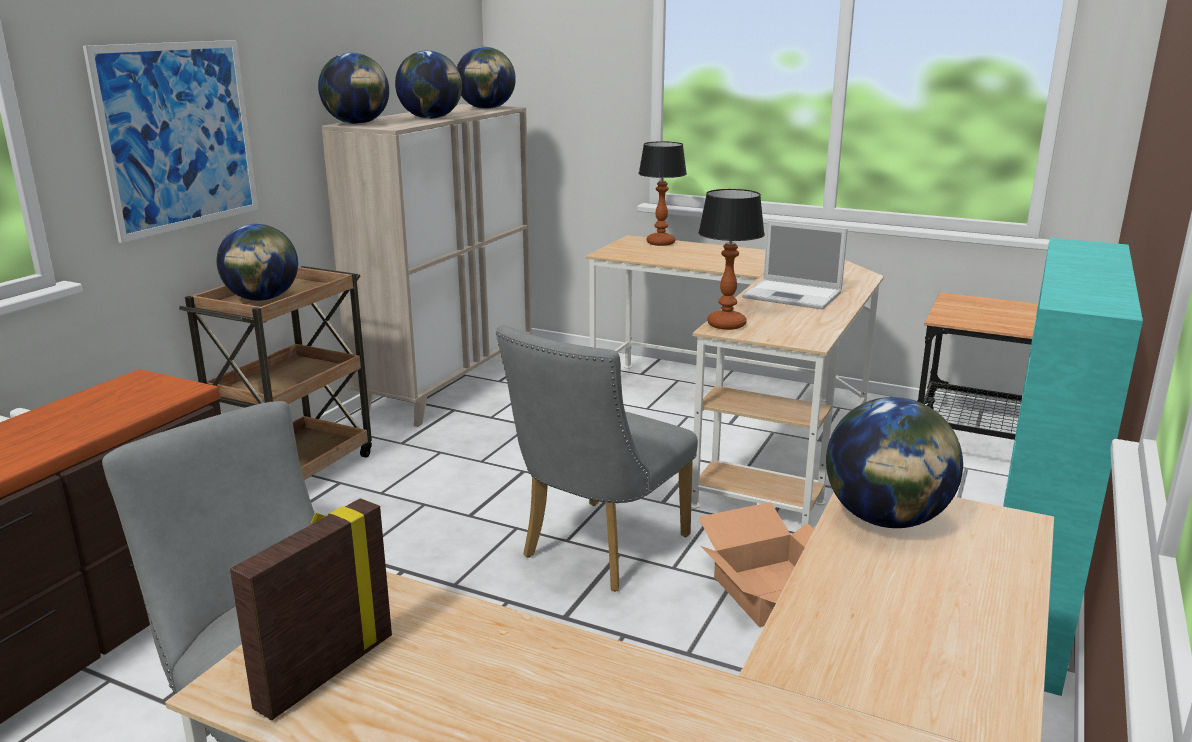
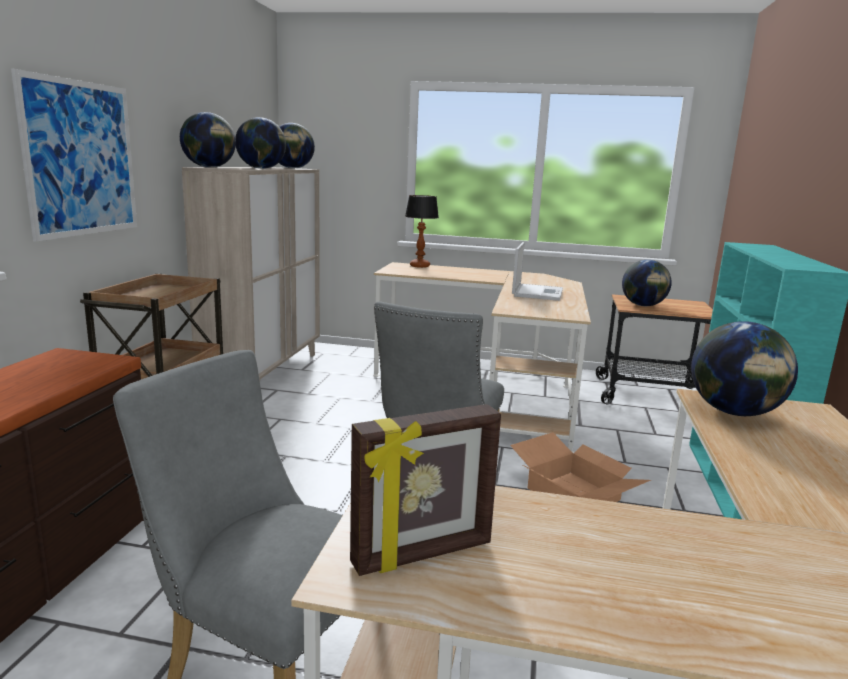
camera: 15 degrees left, 5 degrees down
(262, 299) = (147, 296): globe -> globe (643, 305)
(324, 671) = (423, 555): picture frame -> picture frame turned 135 degrees counterclockwise
(726, 325) = (510, 308): table lamp -> none
(794, 295) = (537, 292): laptop -> laptop turned 90 degrees counterclockwise

